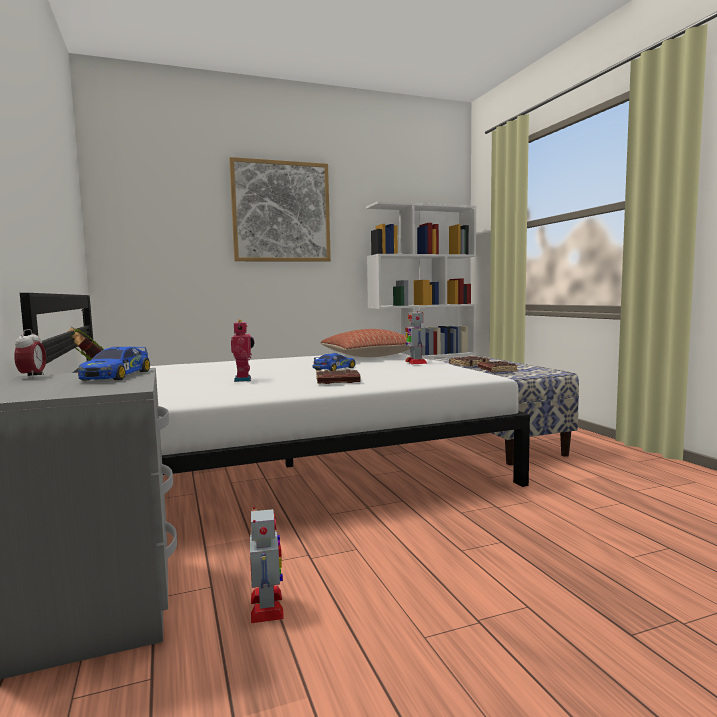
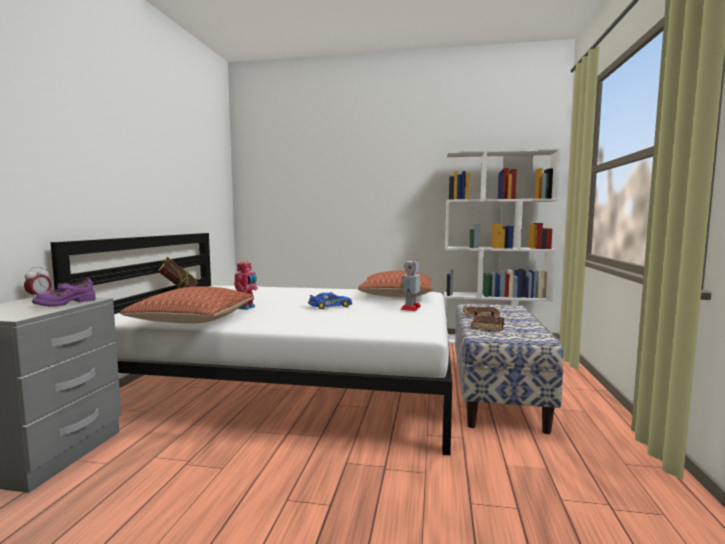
camera: 30 degrees right, 0 degrees up
(117, 375) = (65, 303): toy car -> purple shoe
(222, 395) = (193, 320): none -> pillow
(267, 606) = (106, 492): toy robot -> none
(281, 212) = (371, 164): picture -> none
(337, 381) = (292, 320): brown book -> none

